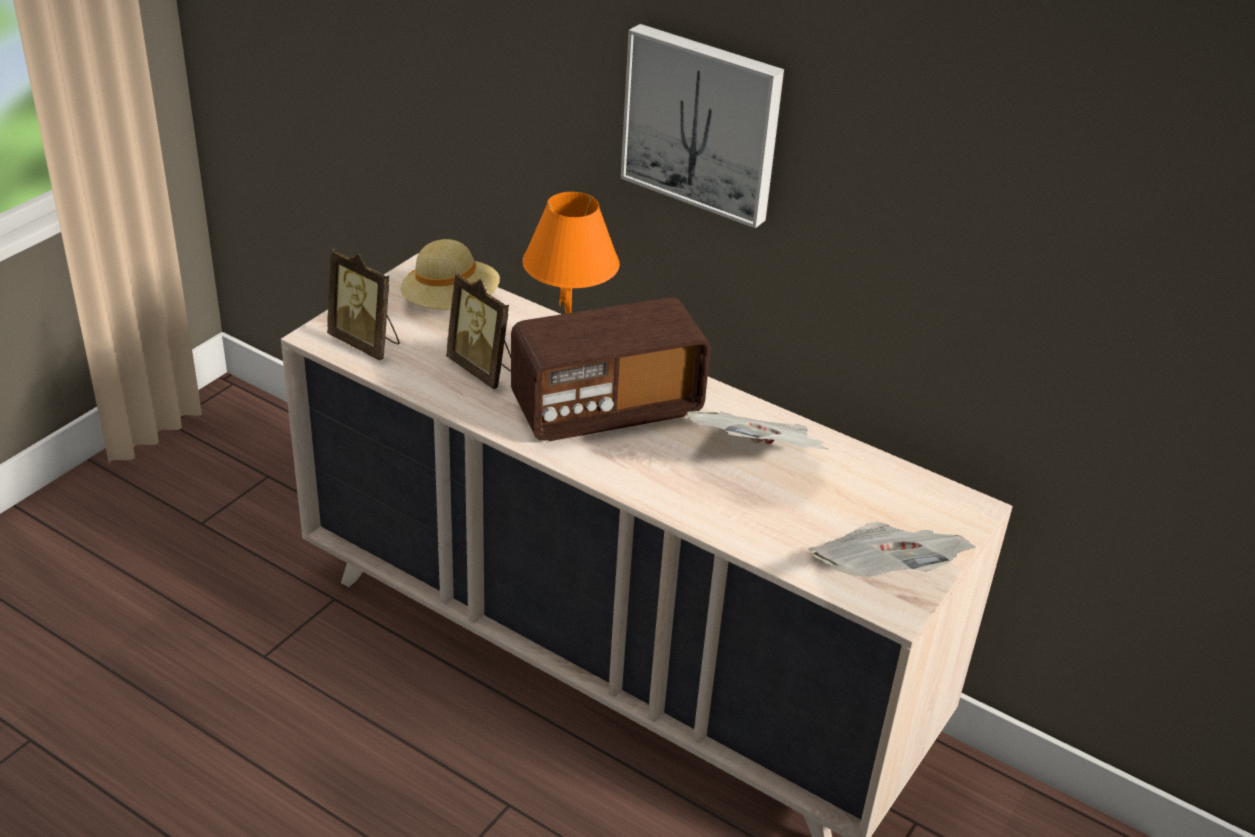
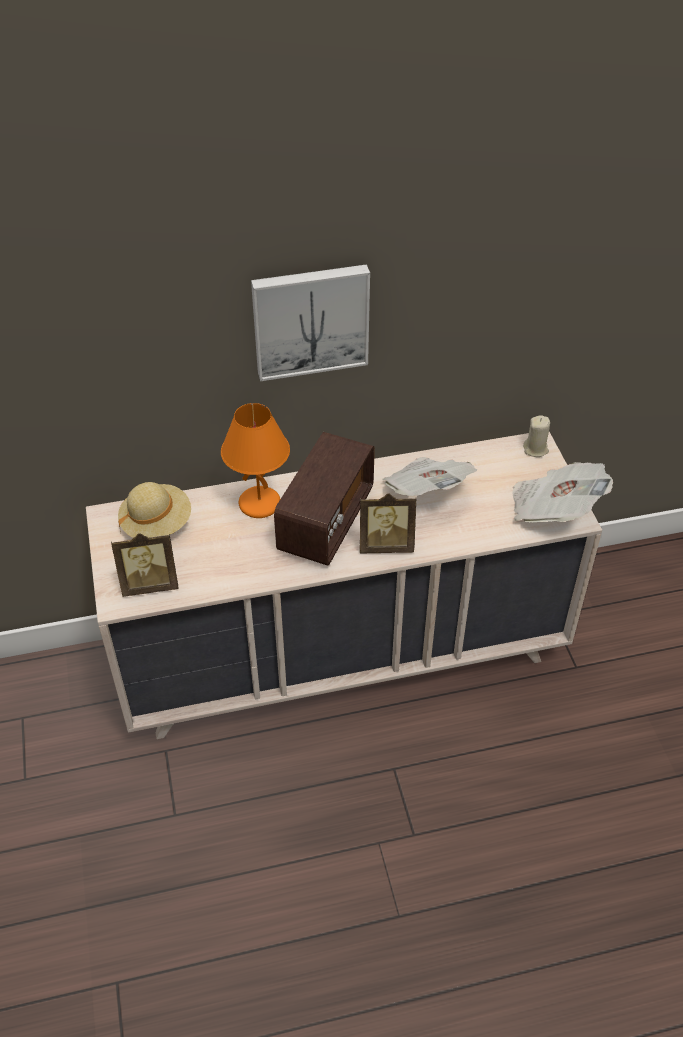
camera: 45 degrees left, 10 degrees up
(484, 369) = (235, 548): picture frame -> picture frame (386, 545)
(960, 511) = (535, 449): none -> beige candle

